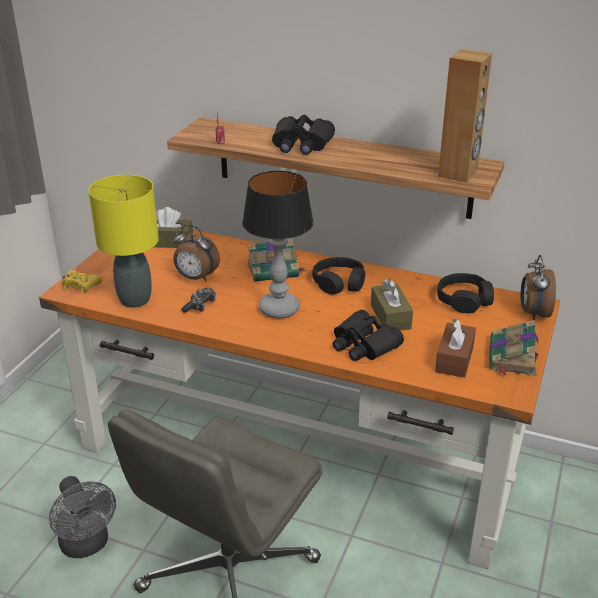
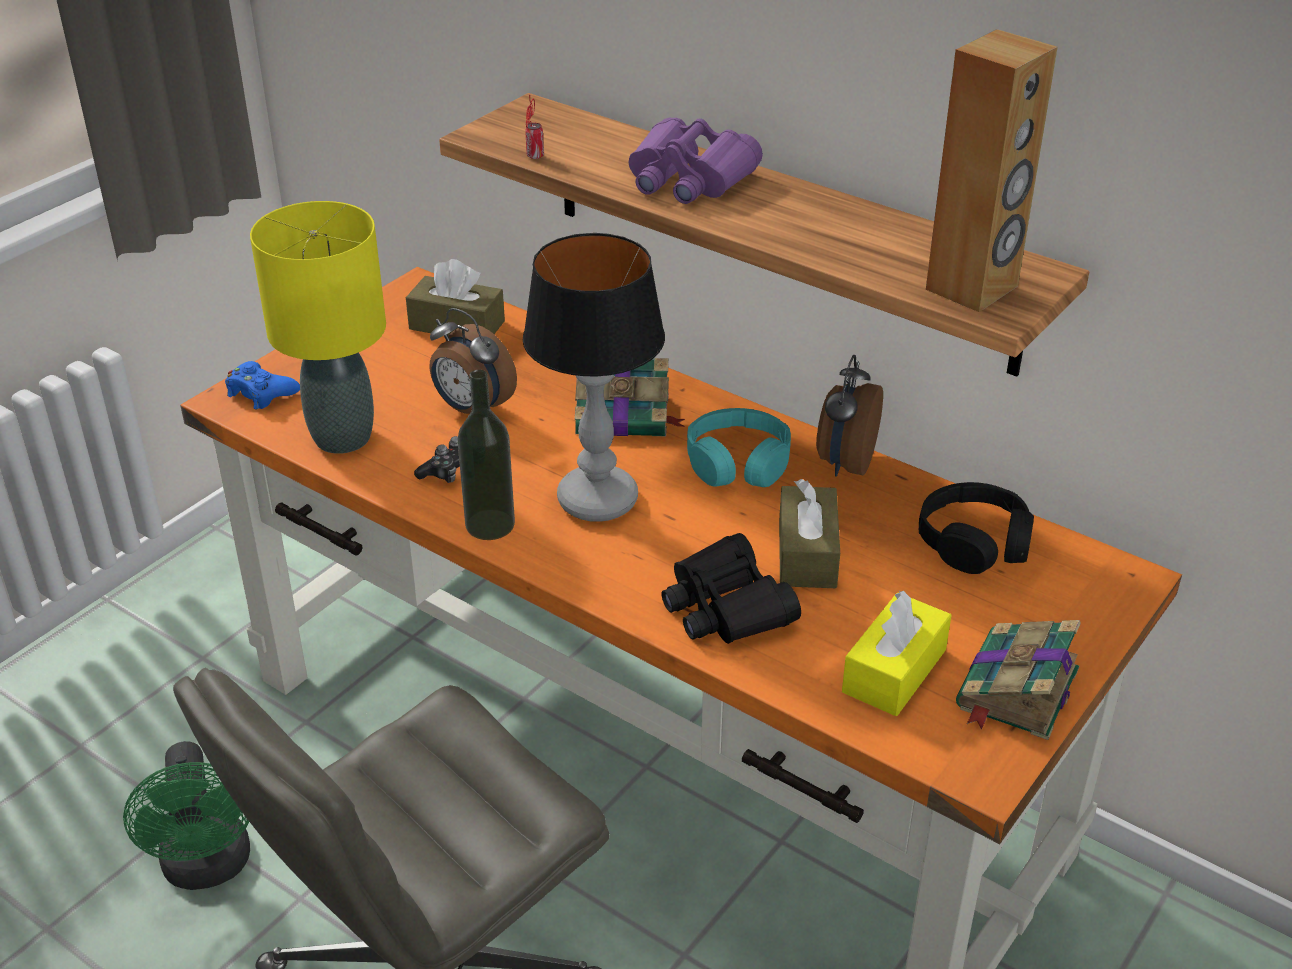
camera: 15 degrees right, 5 degrees up
(80, 285) = (260, 393): yellow game controller -> blue game controller
(87, 546) = (208, 868): grey fan -> green fan
(230, 327) = (490, 525): none -> bottle
(301, 145) = (688, 179): black binoculars -> purple binoculars
(339, 283) = (738, 463): black headphones -> turquoise headphones
(454, 359) = (894, 671): brown tissue box -> yellow tissue box
(533, 313) = (1108, 596): alarm clock -> alarm clock (844, 463)

